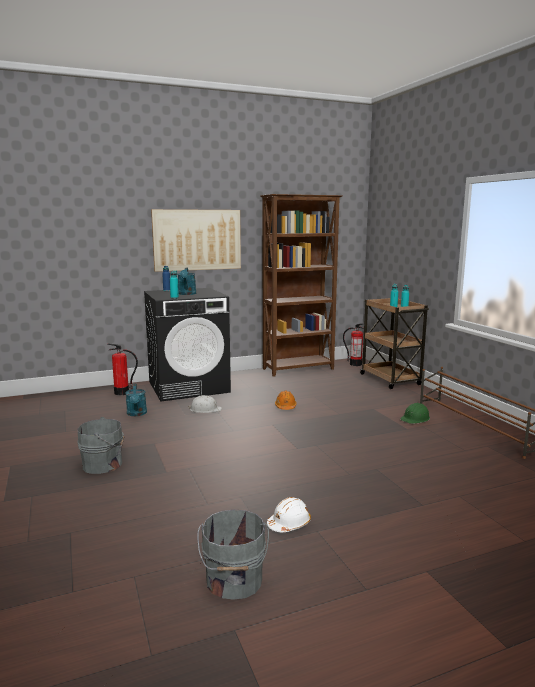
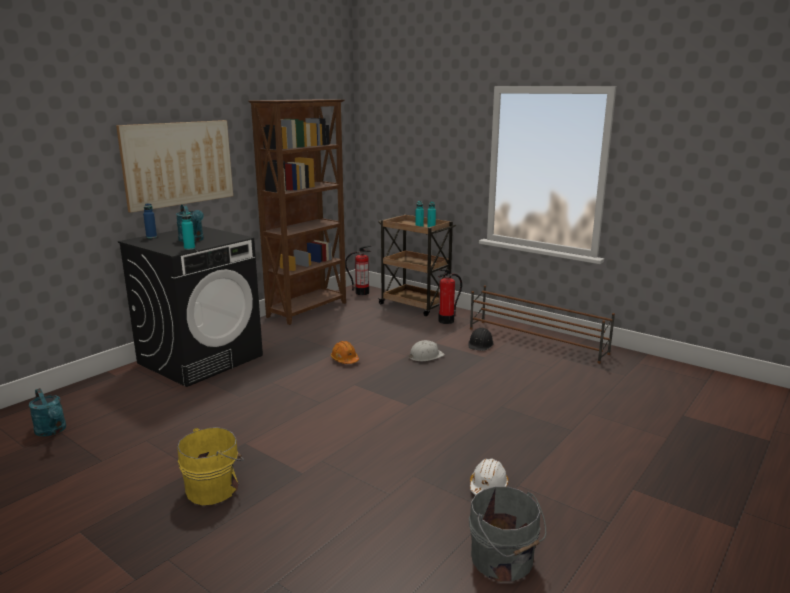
camera: 30 degrees left, 5 degrees up
(104, 464) = (214, 488): grey bucket -> yellow bucket
(122, 393) = (116, 387): fire extinguisher -> fire extinguisher (446, 321)
(137, 414) = (175, 411): turquoise watering can -> turquoise watering can (52, 431)
(205, 409) = (257, 384): white hard hat -> white hard hat (425, 356)
(415, 418) = (480, 344): green hard hat -> black hard hat

